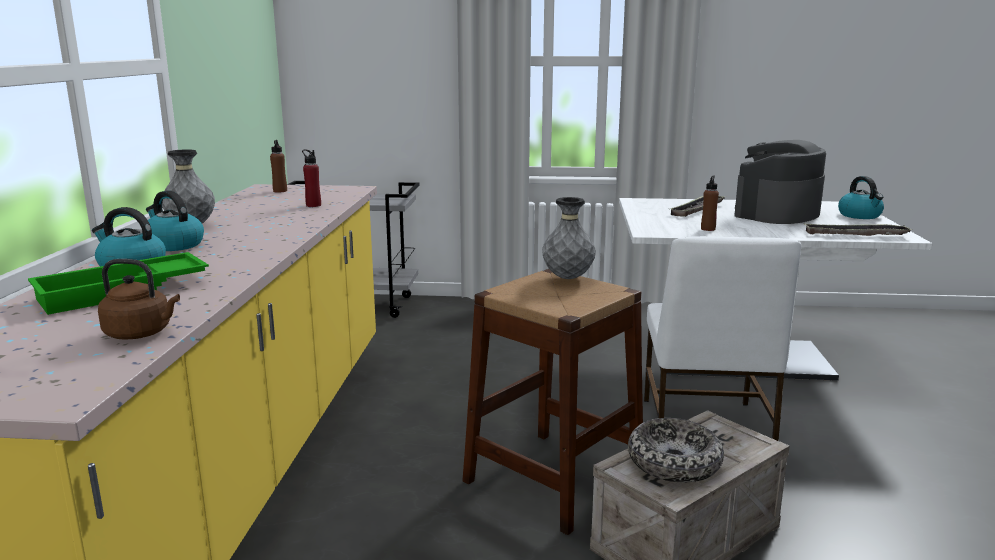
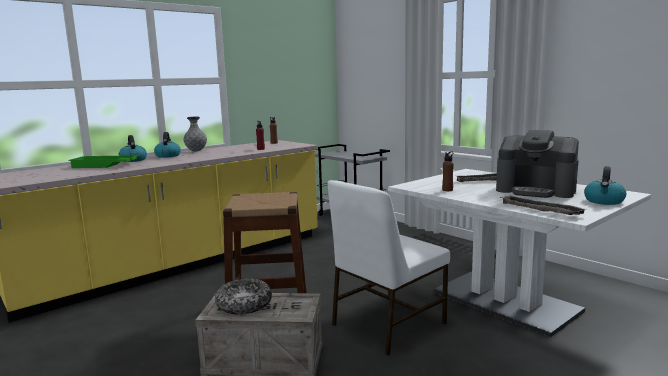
camera: 45 degrees right, 5 degrees down
(141, 333) = (64, 176): brown kettle -> none
(568, 278) = (286, 196): grey vase -> none
(777, 214) = (536, 190): coffee machine -> coffee machine turned 150 degrees counterclockwise

